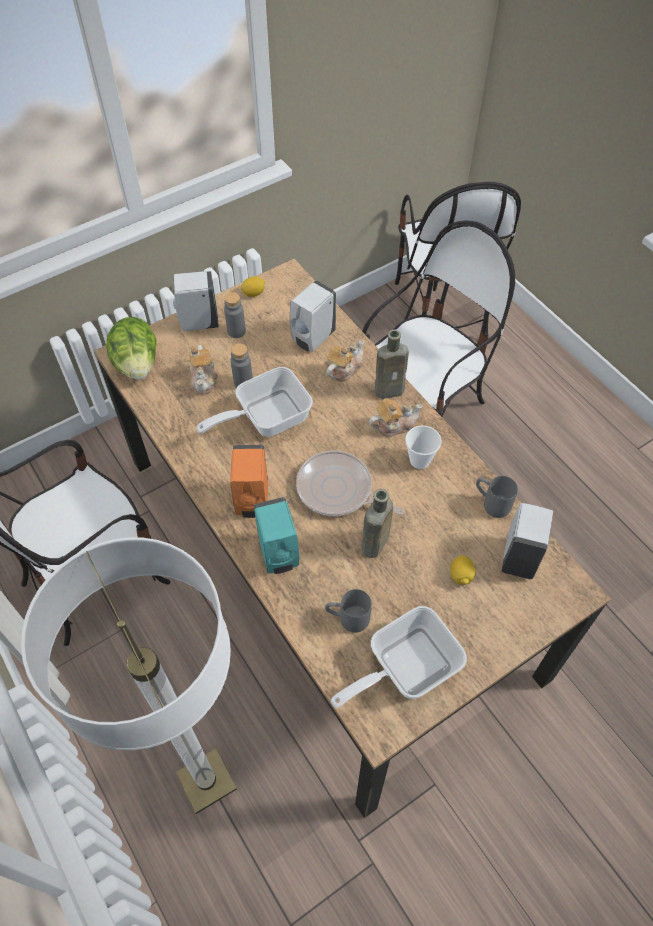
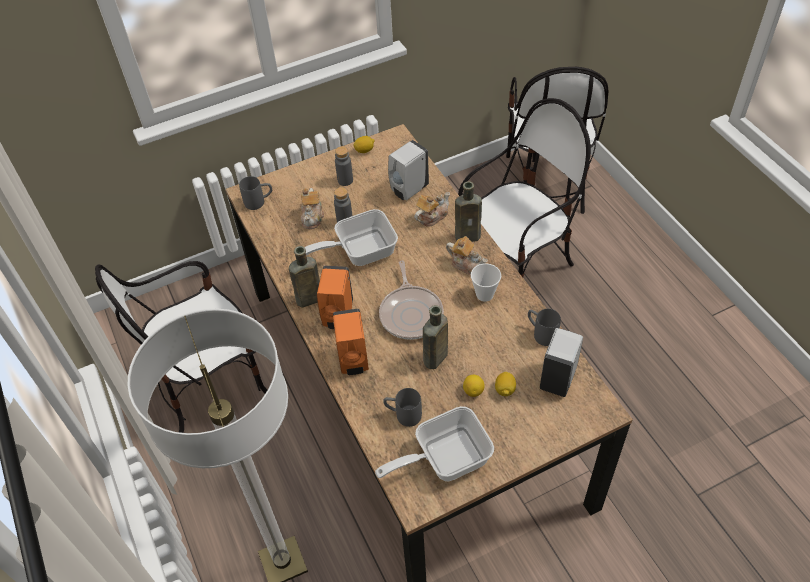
camera: 10 degrees right, 5 degrees down
(137, 364) = (259, 202): lettuce -> grey mug
(198, 323) = (314, 172): white soap dispenser -> none
(212, 483) = (307, 300): none -> brown bottle
(279, 556) = (353, 361): turquoise soap dispenser -> orange soap dispenser
(338, 490) = (411, 313): frying pan -> frying pan turned 135 degrees counterclockwise
(394, 425) = (467, 264): teapot -> teapot turned 45 degrees clockwise
(425, 580) = (473, 391): none -> lemon

